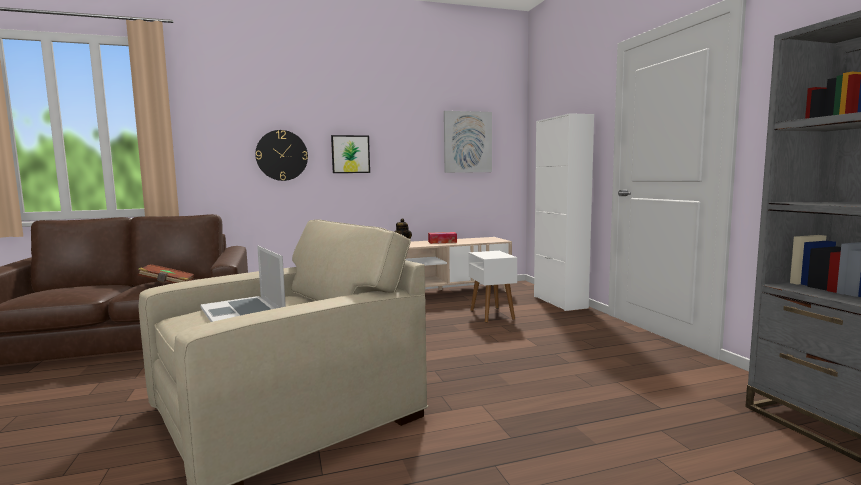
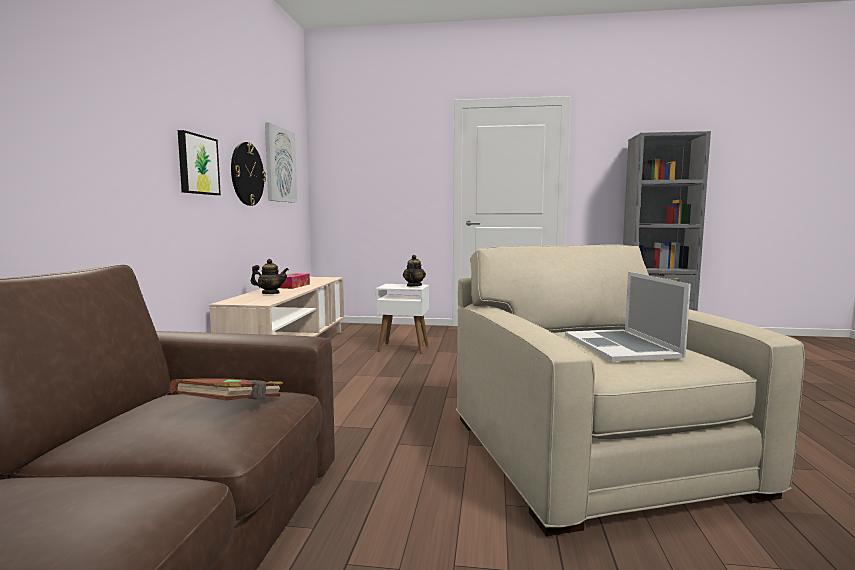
camera: 65 degrees left, 0 degrees up
(243, 312) = (621, 345): laptop -> laptop turned 90 degrees clockwise
(282, 155) = (122, 153): wall clock -> wall clock (247, 174)
(498, 255) = (413, 286): none -> teapot
(559, 302) = (401, 328): white cabinet -> none

